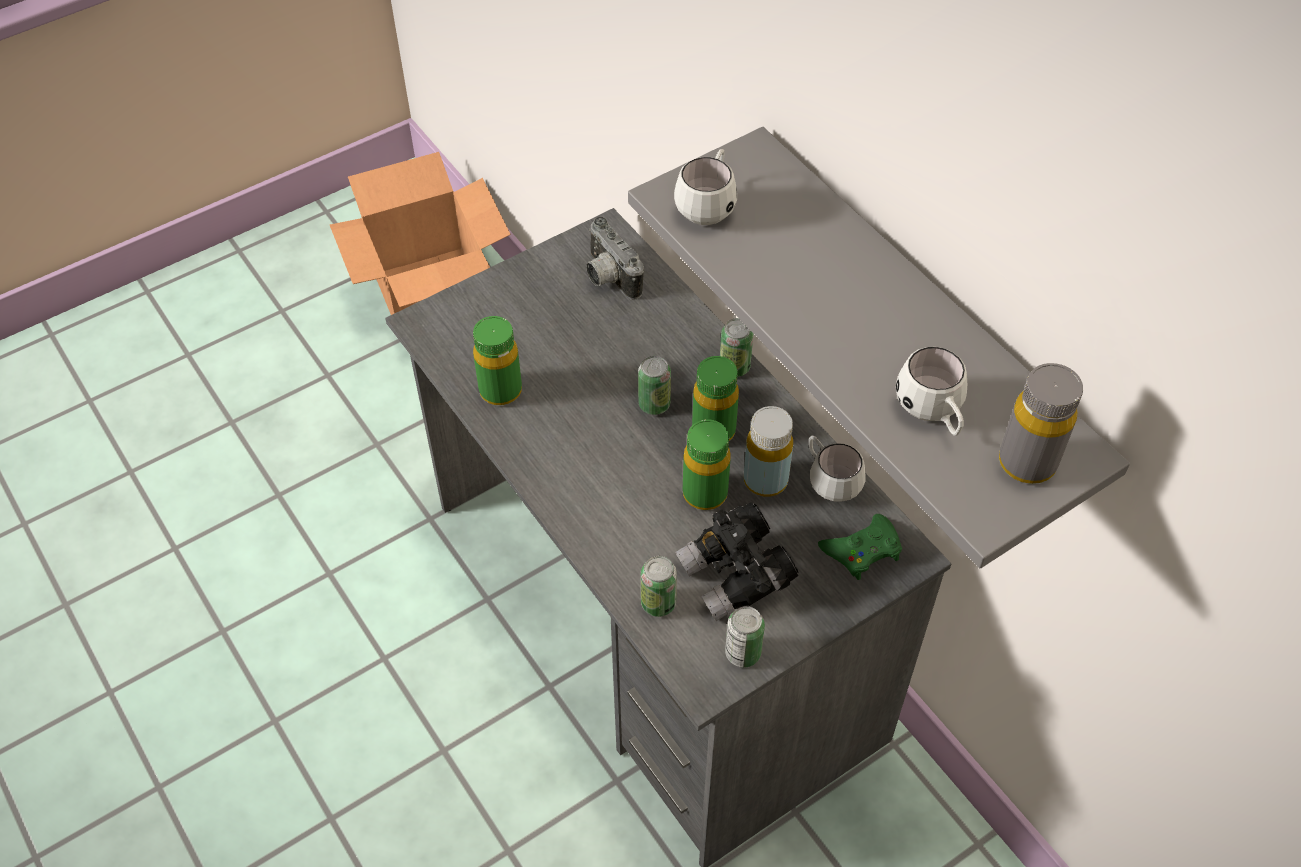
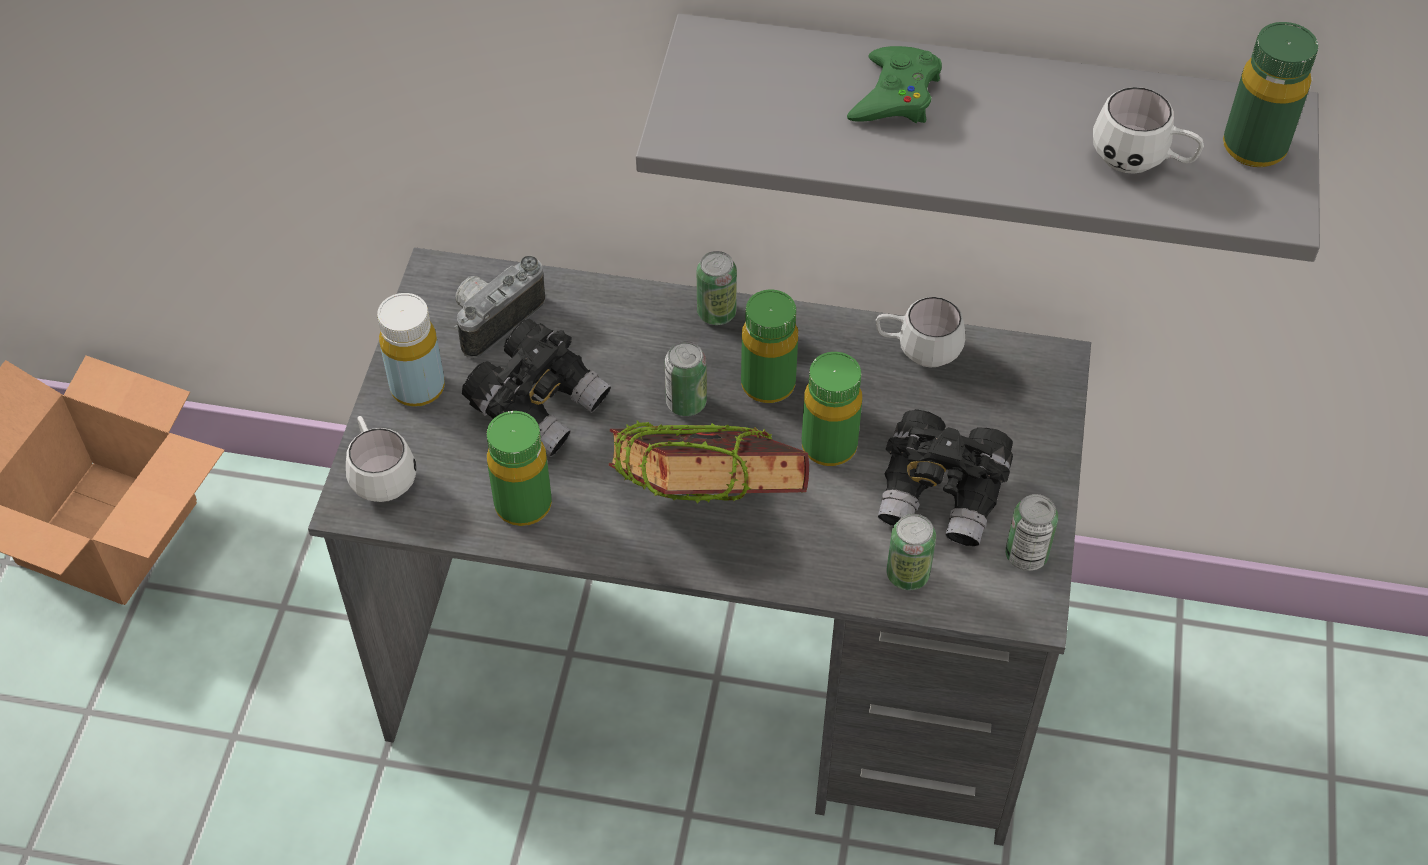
camera: 45 degrees left, 0 degrees up
(573, 343) = (539, 405): none -> black binoculars
(587, 474) = (705, 514): none -> book
(607, 277) = (494, 318): camera -> camera turned 120 degrees clockwise
(708, 205) = (728, 117): white mug -> white mug (380, 475)
(765, 480) = (865, 392): yellow bottle -> yellow bottle (417, 387)
(862, 550) = (1014, 388): green game controller -> green game controller (895, 95)
(1027, 462) = (1254, 147): grey bottle -> green bottle

